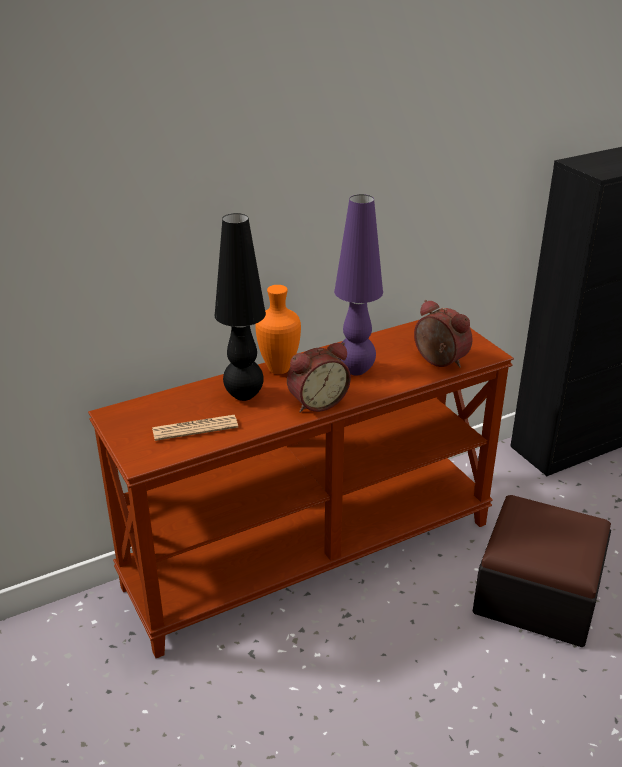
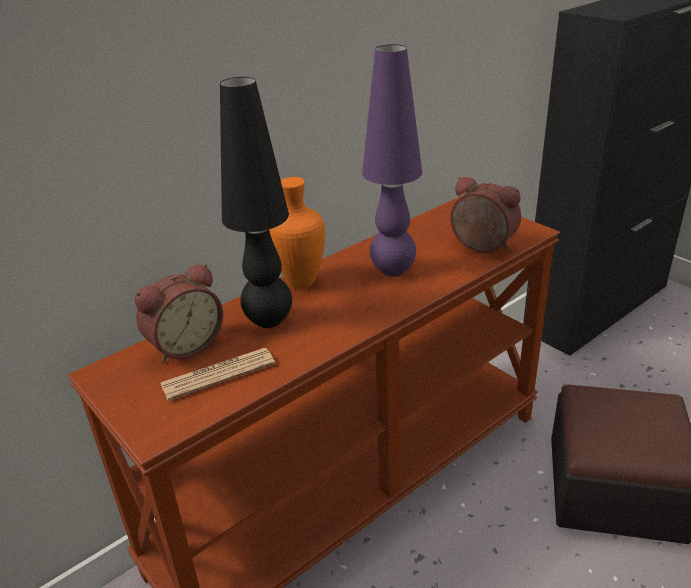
camera: 10 degrees left, 0 degrees up
(316, 402) = (361, 315): alarm clock -> alarm clock (184, 345)

